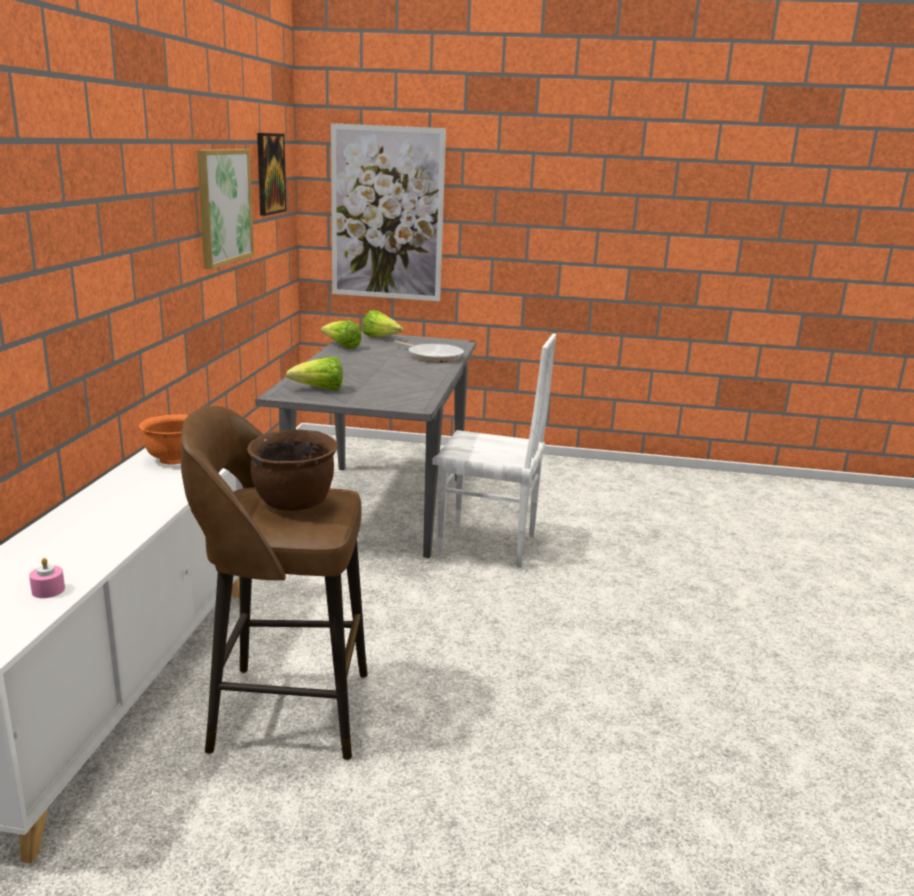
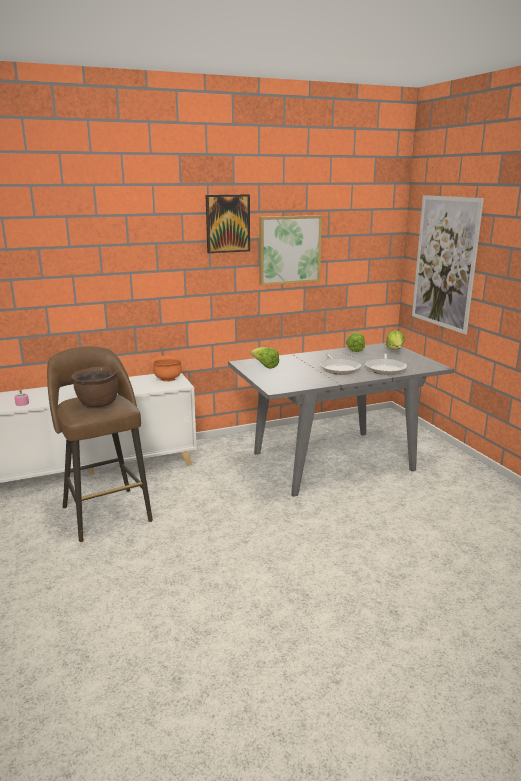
camera: 60 degrees right, 0 degrees up
(270, 173) = (359, 230): picture -> picture (227, 223)
(397, 368) = (339, 369): none -> frying pan
(487, 546) = (335, 509): white chair -> none

